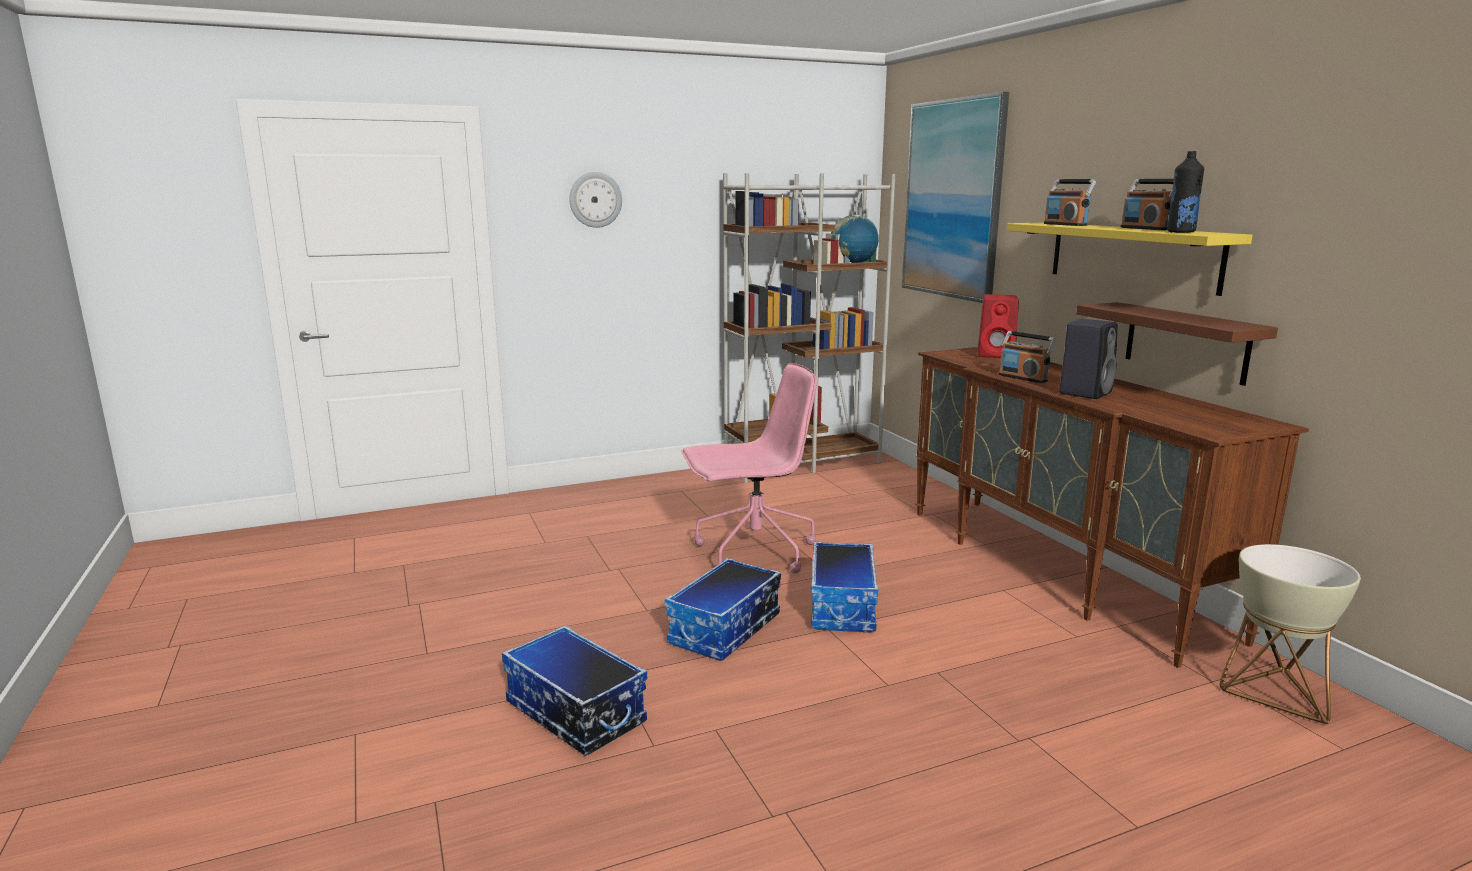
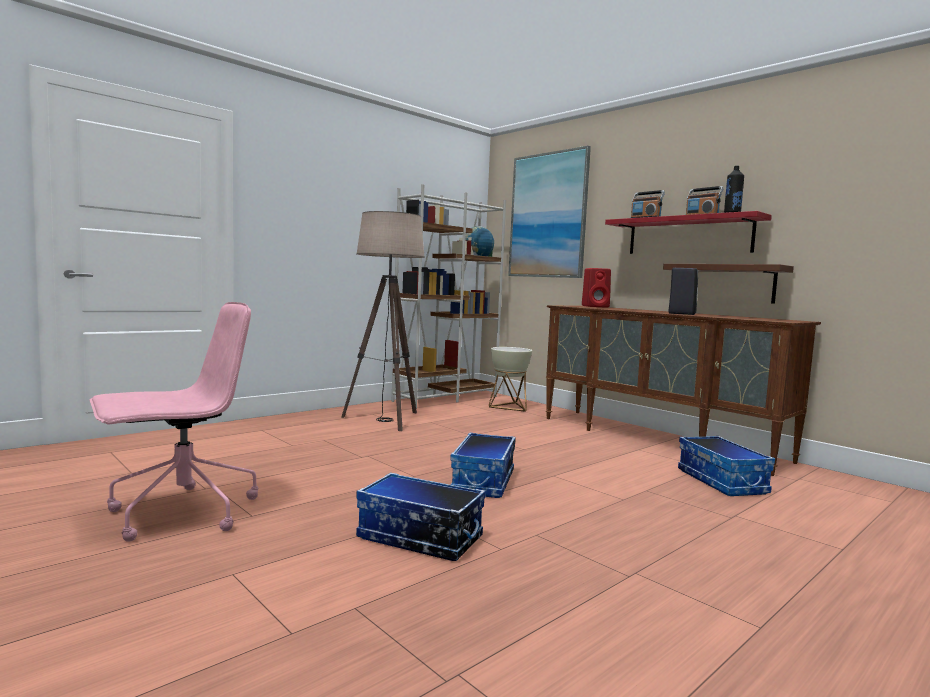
camera: 20 degrees left, 10 degrees down
(595, 200) = (312, 194): wall clock -> none
(690, 503) = (386, 419): none -> floor lamp
(750, 553) = (457, 442): pink office chair -> pink office chair (176, 514)
(843, 607) = (551, 464): storage box -> storage box (722, 481)
(1023, 378) = (633, 310): radio -> none
(1132, 255) = (688, 236): yellow shelf -> red shelf
(1272, 693) = (831, 482): planter -> planter (508, 407)

